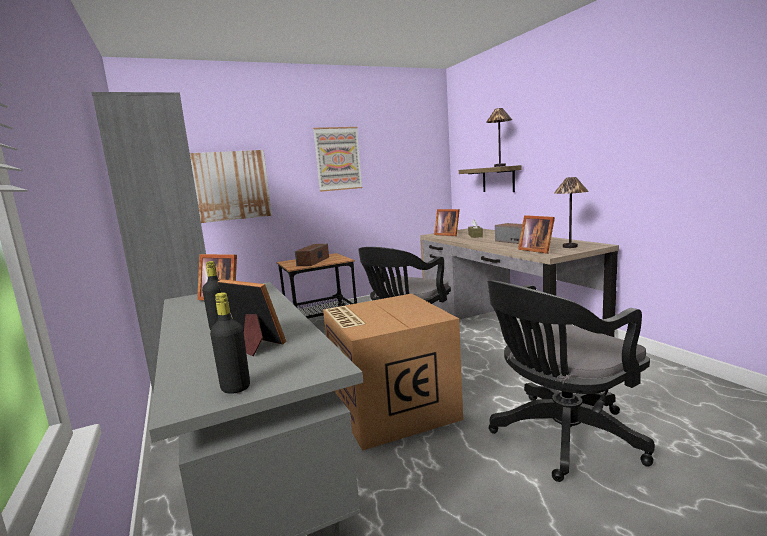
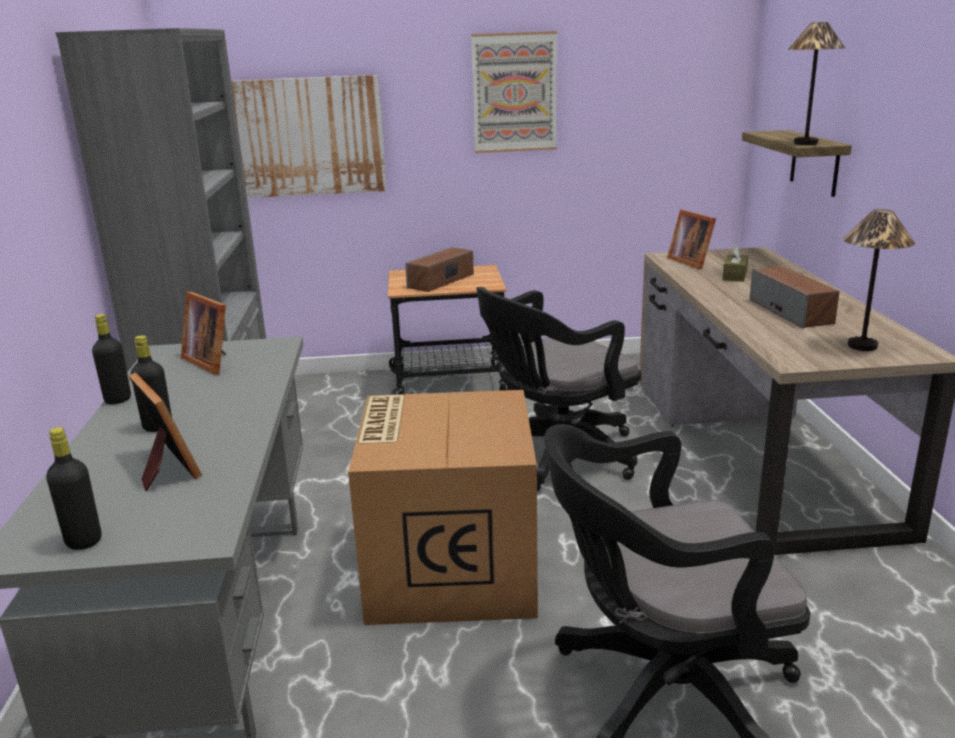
camera: 20 degrees right, 10 degrees up
(172, 323) = (118, 400): none -> black bottle
(536, 250) = (787, 344): picture frame -> none

